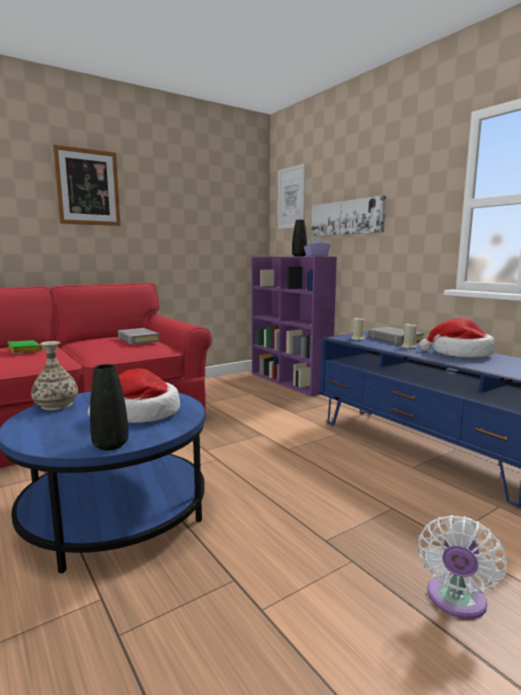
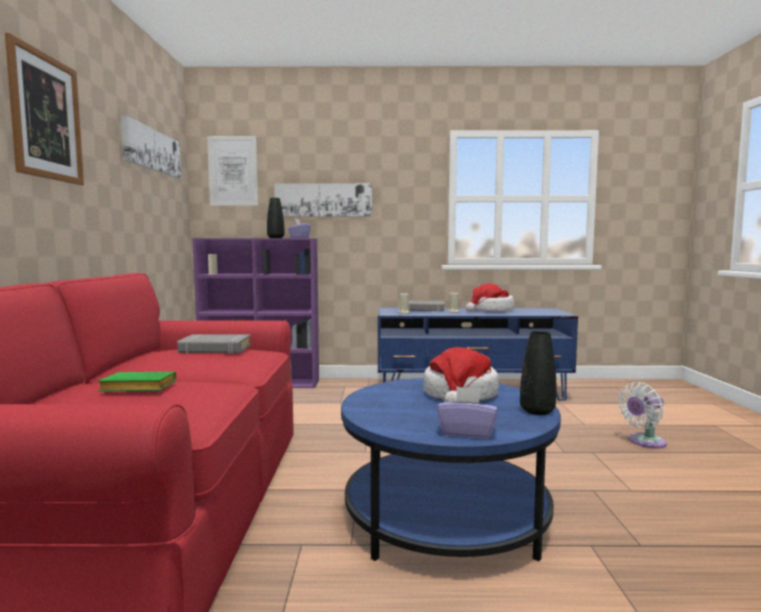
camera: 55 degrees left, 5 degrees down
(32, 432) = (467, 432): none -> purple tissue box
(56, 405) = (380, 417): vase -> none
(210, 192) = (151, 150): none -> picture
(455, 601) = (644, 442): white fan -> white fan turned 90 degrees clockwise

